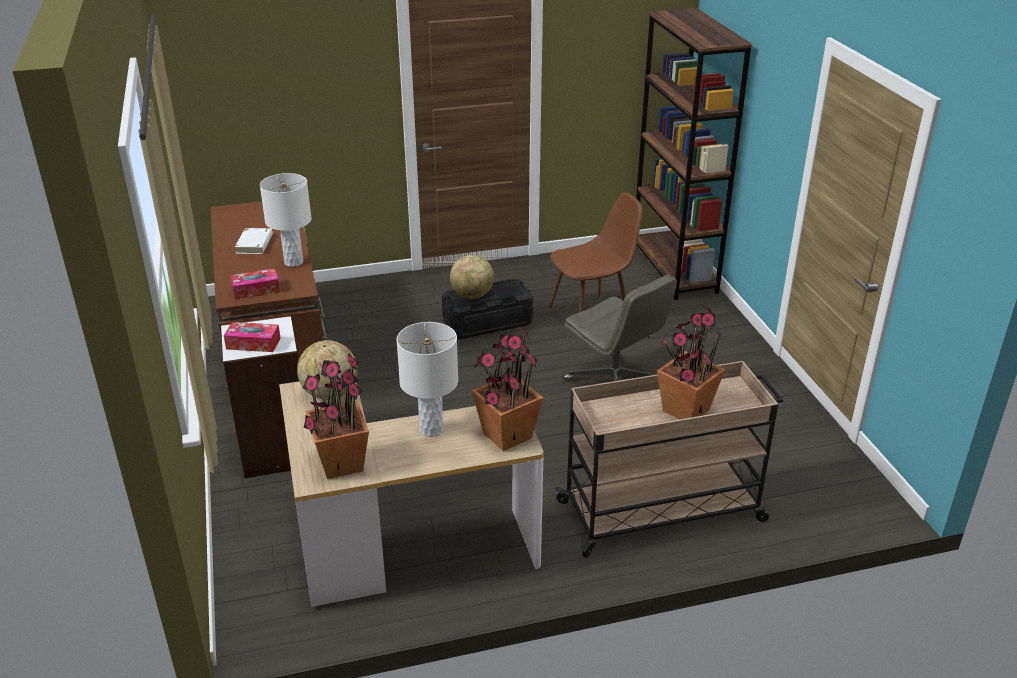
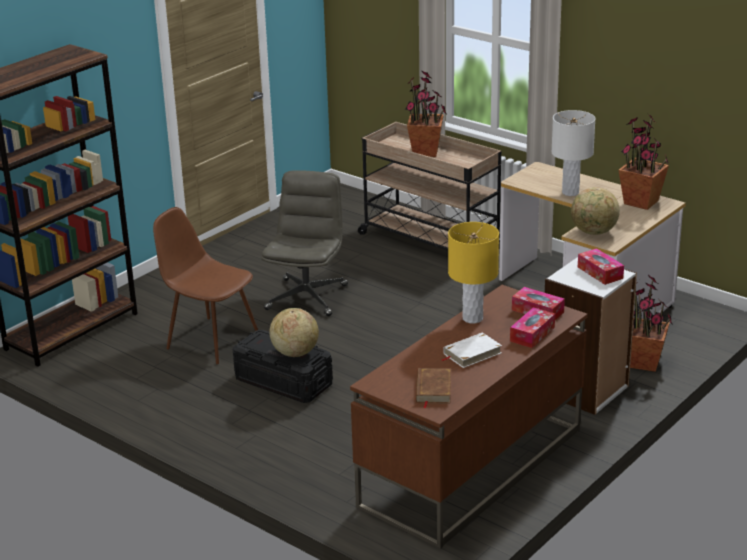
camera: 125 degrees left, 5 degrees down
(234, 274) = (532, 334): none -> tissue box
(244, 217) = (433, 389): none -> brown book
(294, 262) = (472, 318): white table lamp -> yellow table lamp
(506, 435) = (538, 173): potted plant -> potted plant (644, 363)

